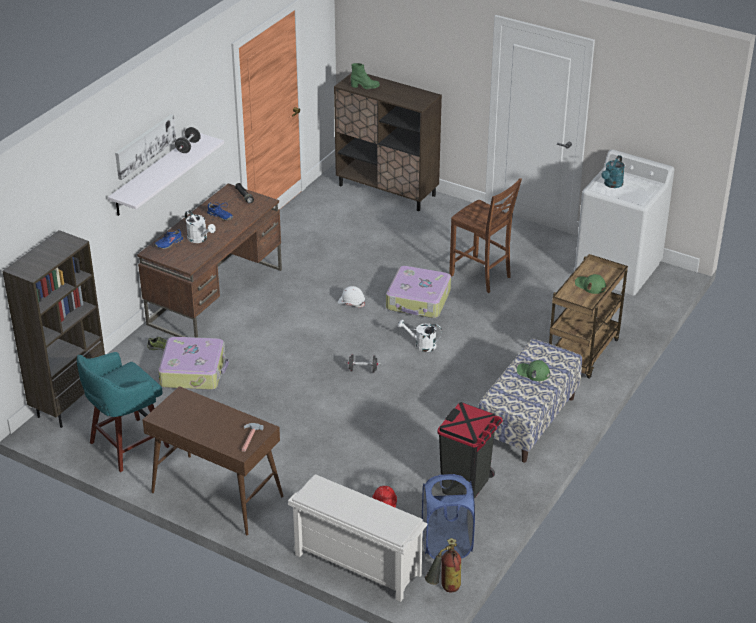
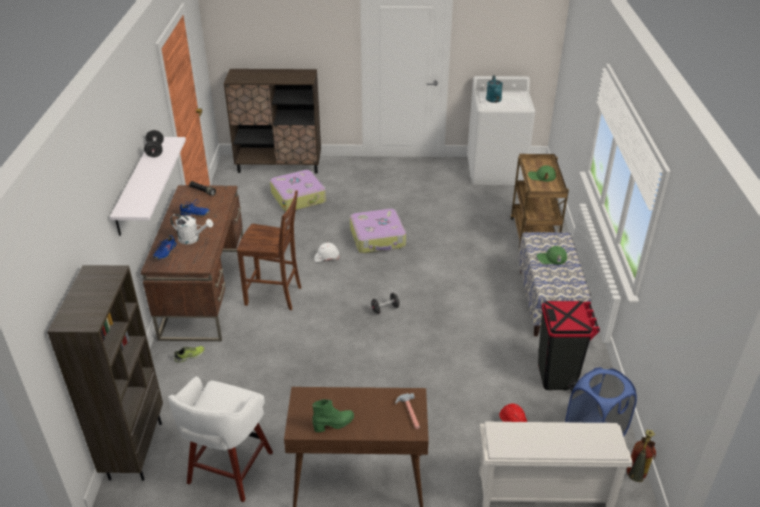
camera: 30 degrees left, 0 degrees up
(127, 445) = (228, 469): turquoise stool -> white stool
(144, 146) = (123, 155): picture -> none
(193, 371) = (237, 367): suitcase -> suitcase (298, 197)
(365, 87) = (250, 77): green boot -> green boot (334, 424)
(421, 345) = (412, 272): white watering can -> none
(481, 276) = (407, 205): brown chair -> brown chair (275, 296)

